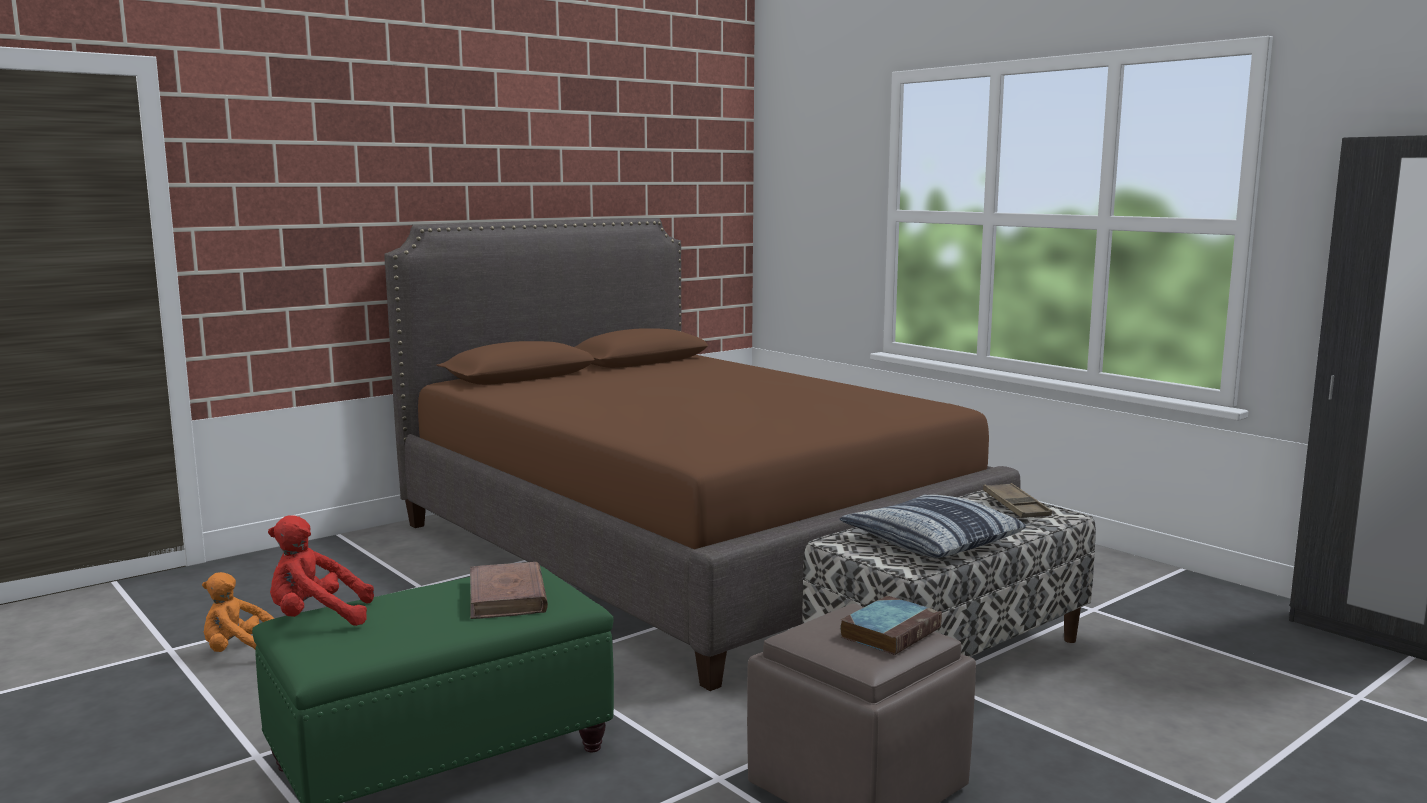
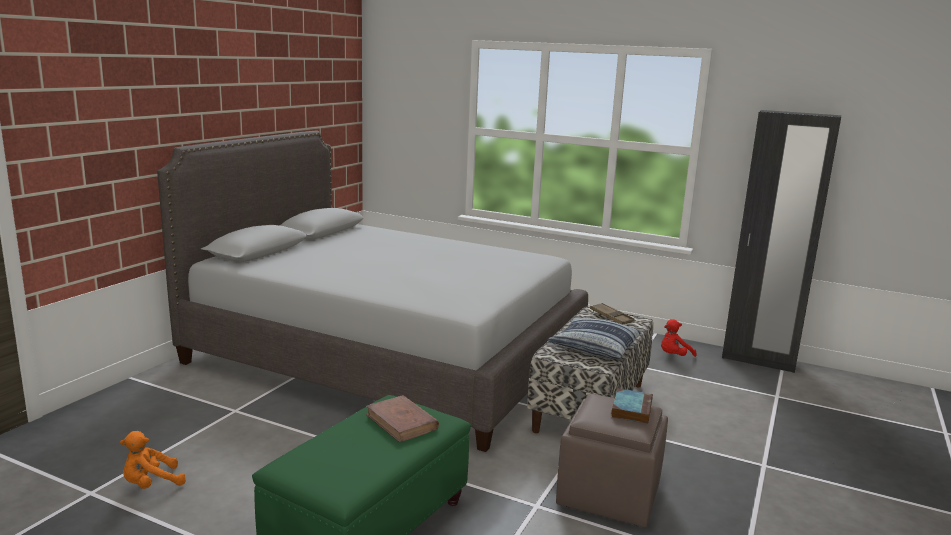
camera: 25 degrees left, 5 degrees up
(316, 618) = (299, 460): red plush toy -> red plush toy (674, 356)
(685, 549) = (387, 356): brown bed -> grey bed

